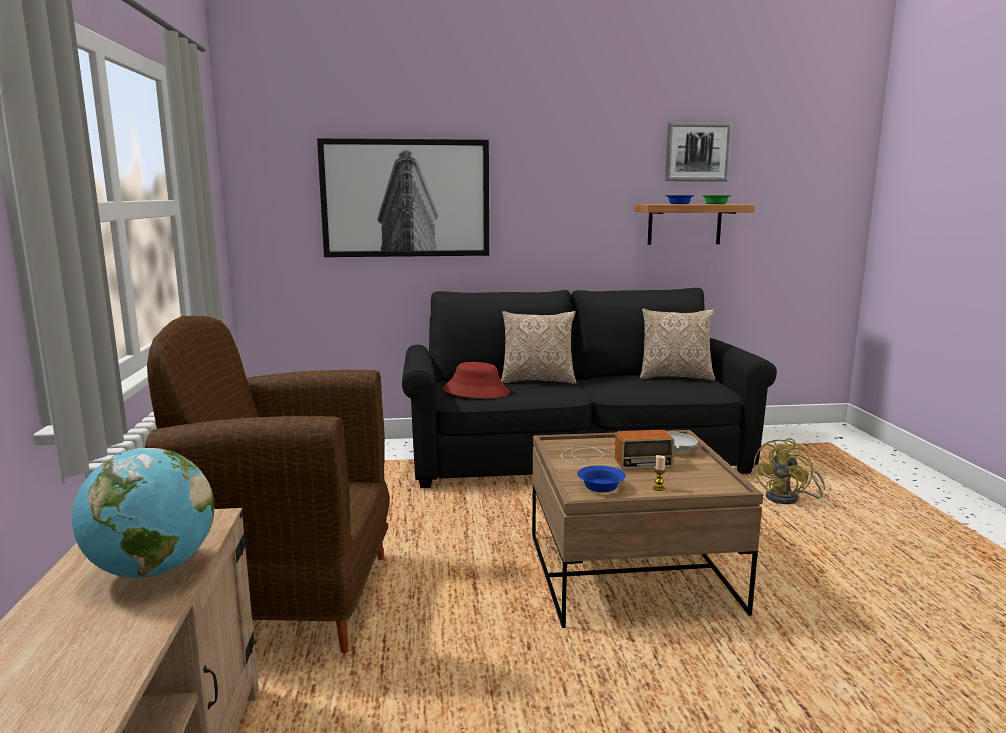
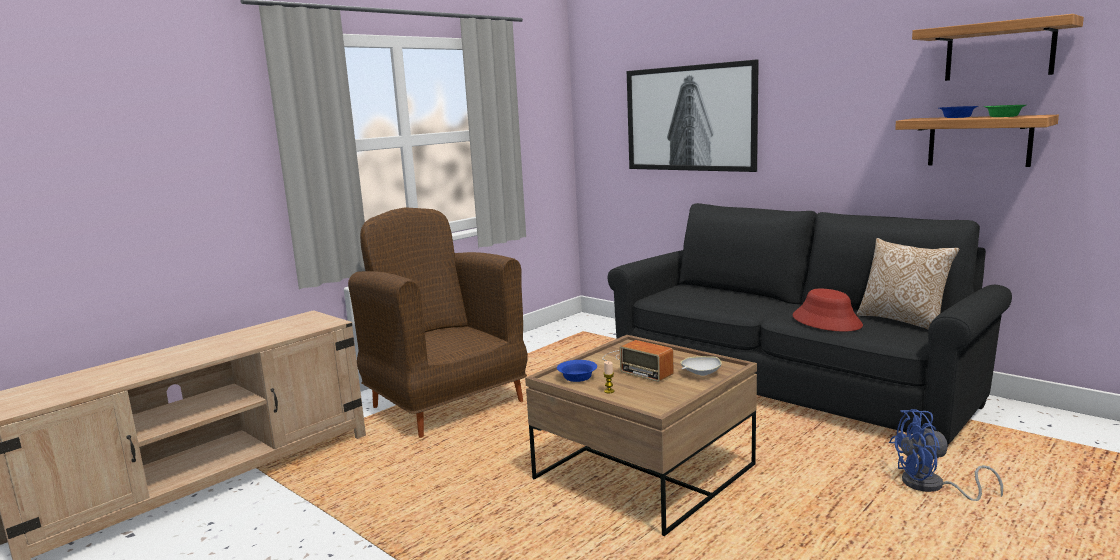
camera: 50 degrees right, 0 degrees up
(152, 571) = (271, 335): globe -> none
(476, 391) = (682, 296): red hat -> red hat (827, 321)
(538, 380) = (755, 298): pillow -> none
(697, 152) = (999, 51): picture -> shelf
(788, 499) = (931, 487): yellow fan -> blue fan

